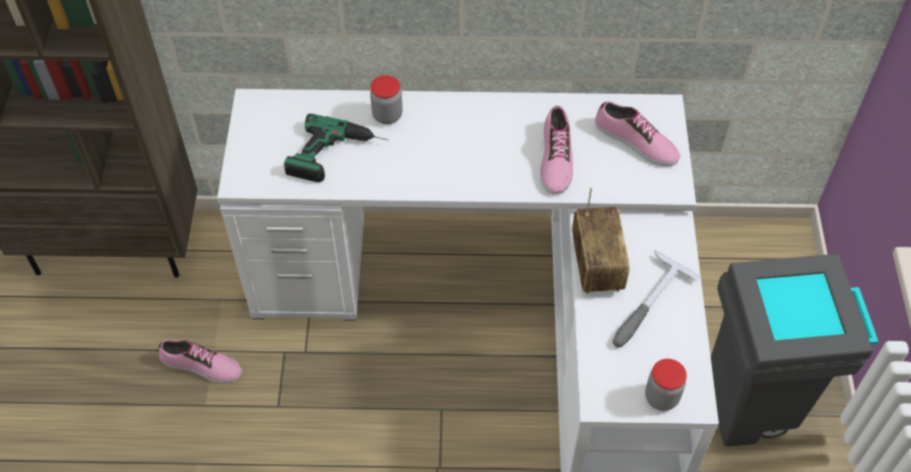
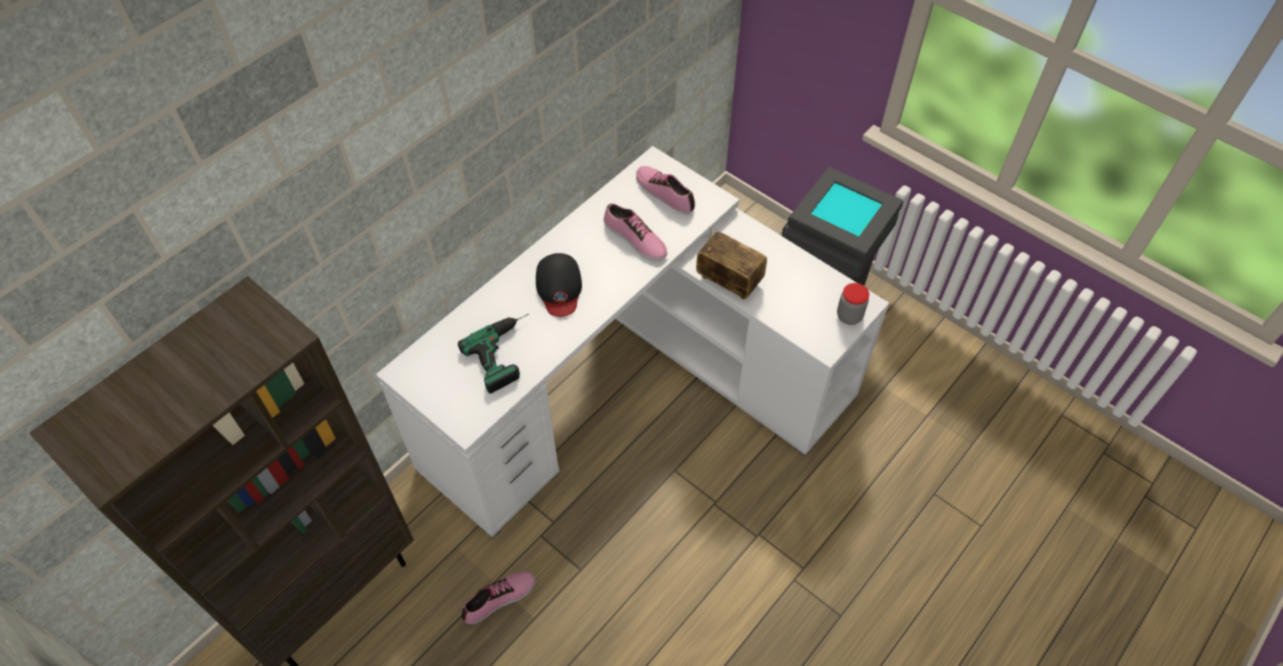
camera: 50 degrees left, 0 degrees up
(387, 115) = (503, 301): jar -> none
(442, 142) = (559, 287): none -> black cap
(636, 142) = (665, 192): shoe -> shoe turned 120 degrees counterclockwise
(645, 306) = (780, 278): hammer -> none

